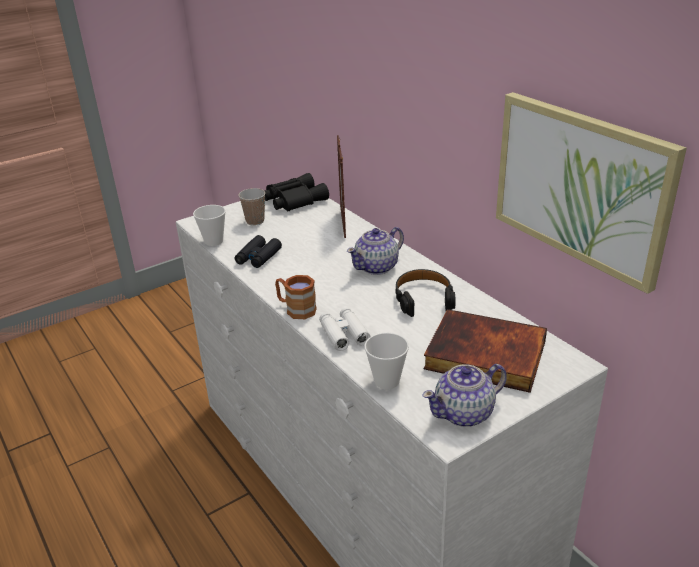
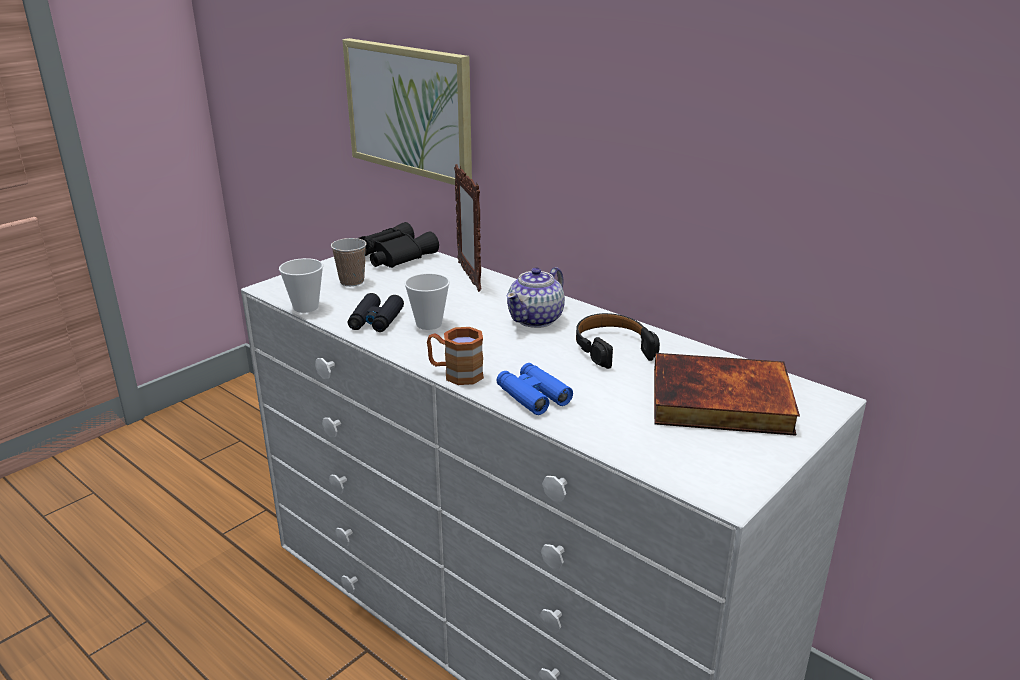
camera: 15 degrees left, 5 degrees down
(344, 334) = (533, 396): white binoculars -> blue binoculars
(387, 381) = (616, 443): cup -> cup (429, 324)
(465, 413) = (732, 467): teapot -> none
(581, 186) = (822, 179): picture -> picture (409, 110)

